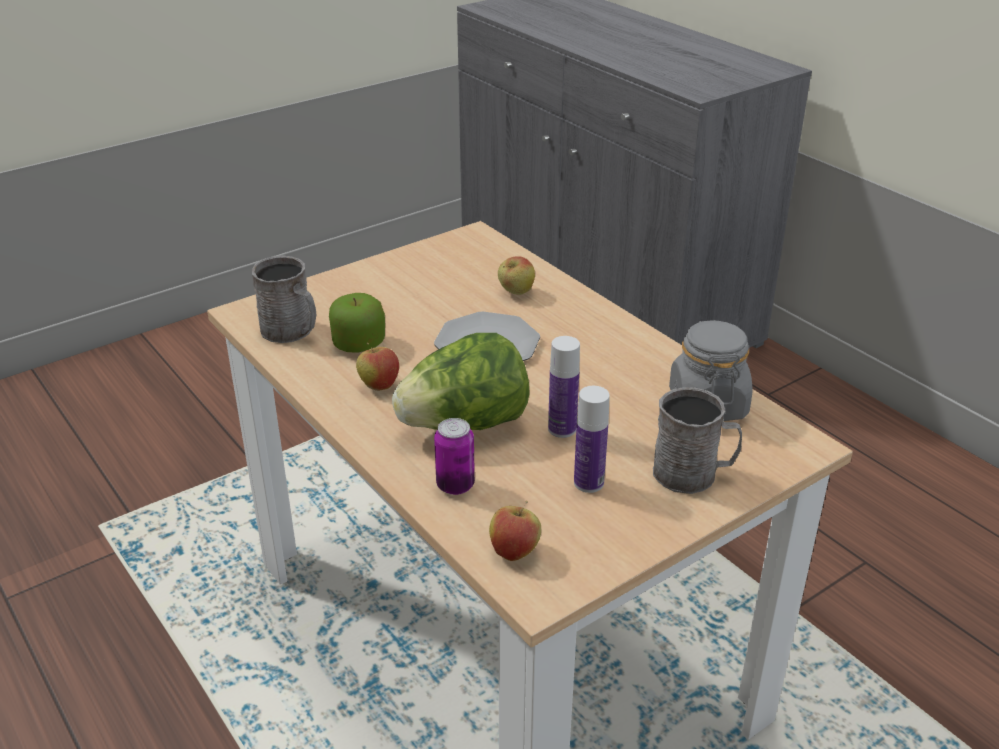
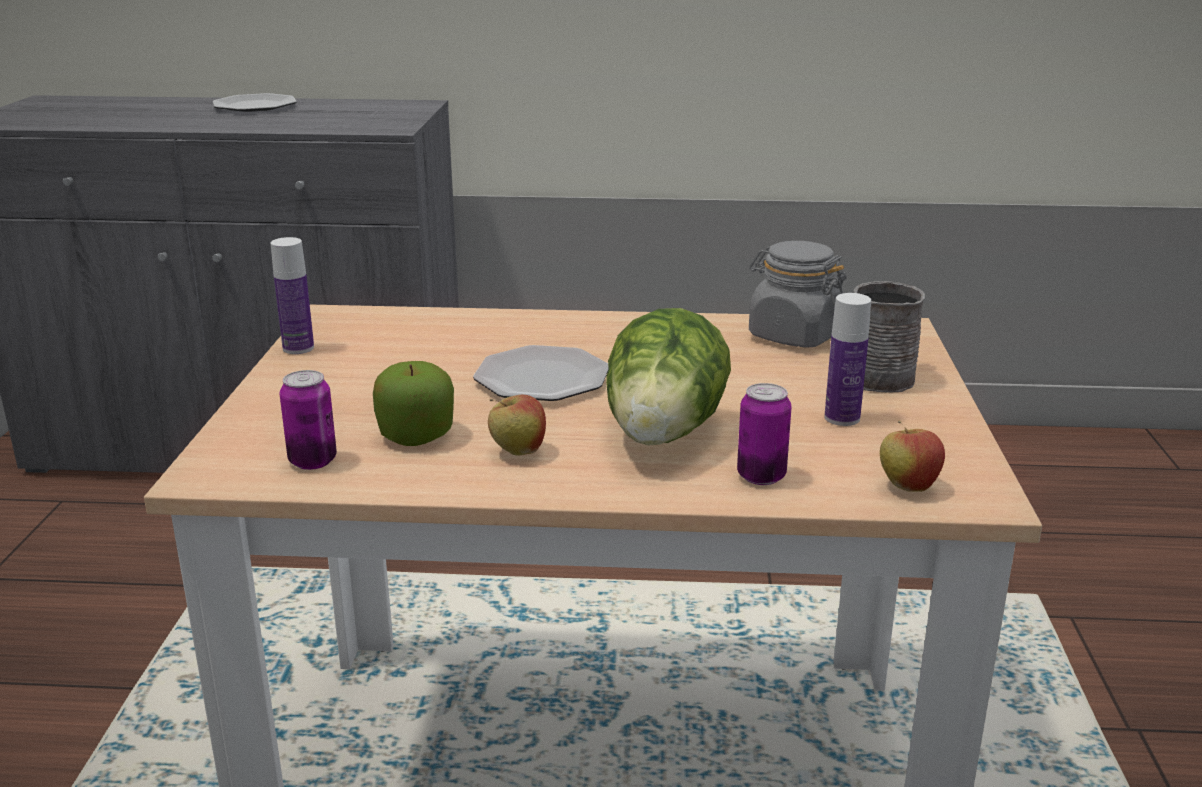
camera: 50 degrees left, 10 degrees down
(292, 331) = (312, 461): grey mug -> can
(516, 293) = (476, 336): apple -> none
(562, 429) = (741, 399): bottle -> bottle (298, 348)
(662, 37) = (256, 106): none -> plate

